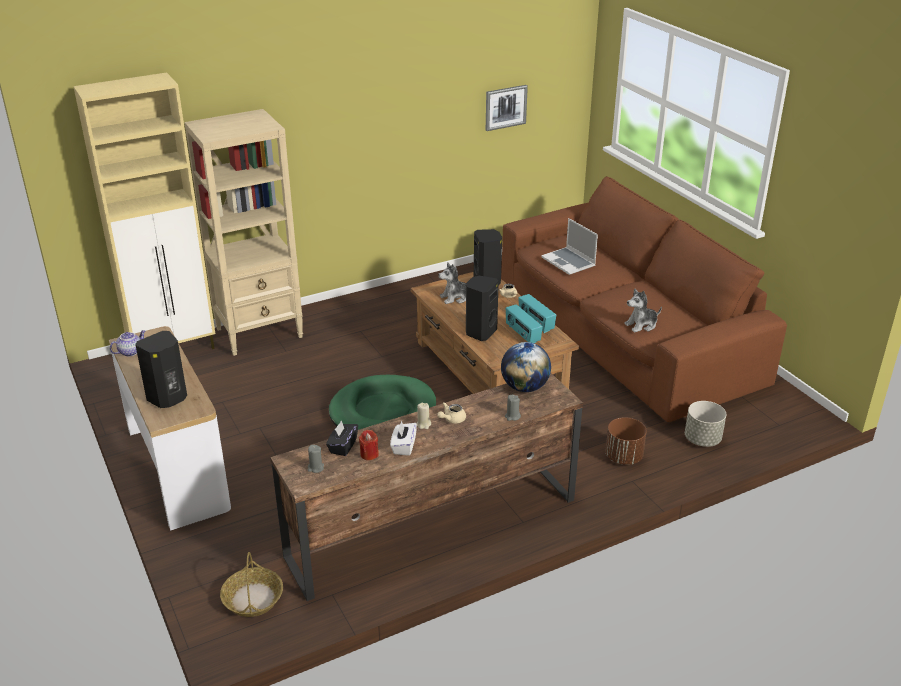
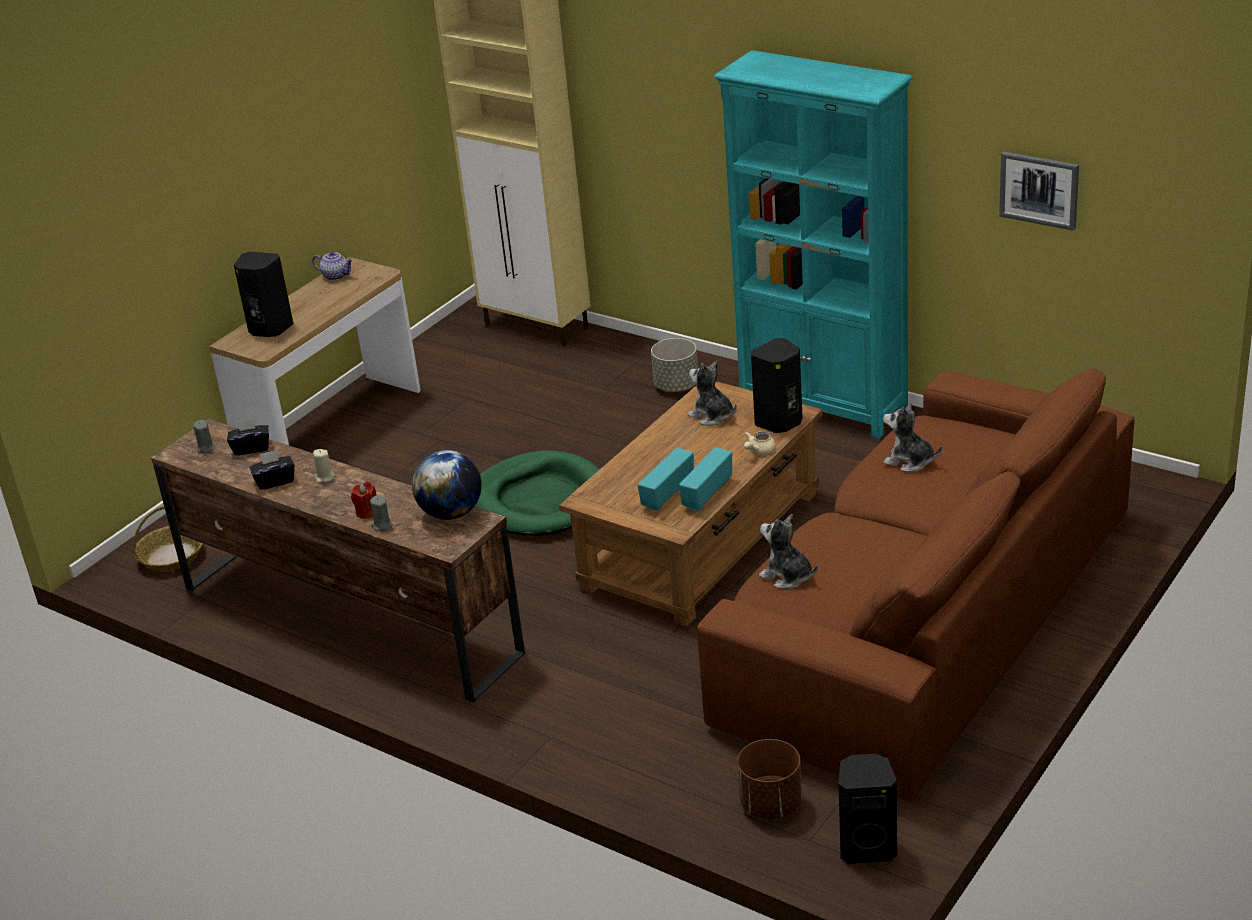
camera: 65 degrees right, 0 degrees up
(260, 333) = (624, 357): beige bookcase -> none
(369, 454) = (248, 467): red candle -> red candle (367, 512)
(402, 293) = (823, 405): none -> turquoise bookcase
(403, 446) = (275, 481): white tissue box -> black tissue box
(451, 419) = (347, 490): beige teapot -> none
(480, 332) = (641, 463): black speaker -> black speaker (867, 847)
(569, 262) = (909, 461): laptop -> plush toy
(624, 457) = (598, 714): brown planter -> brown planter (770, 804)
(702, 439) = (701, 773): grey planter -> grey planter (676, 386)

